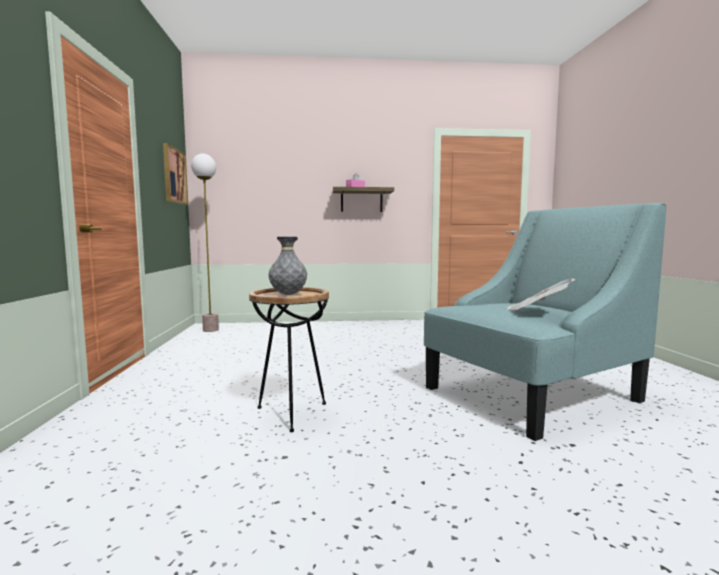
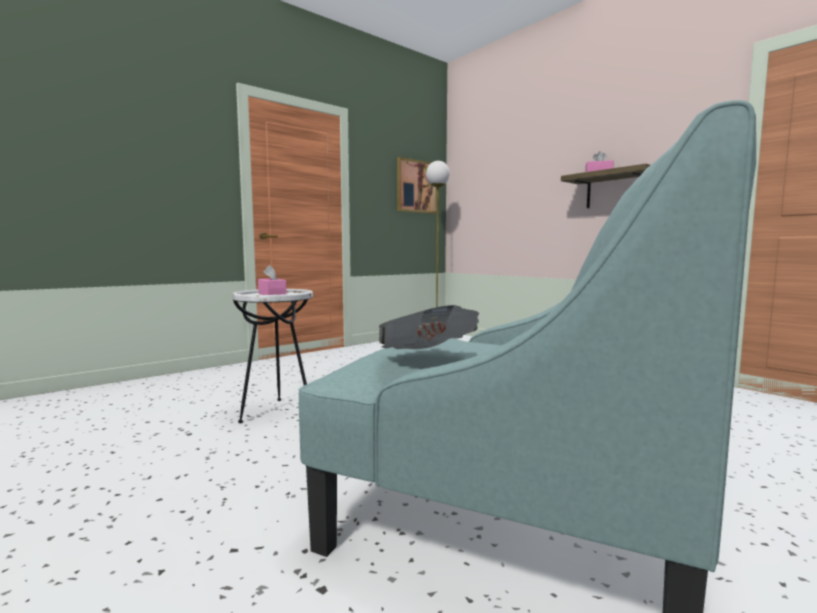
camera: 55 degrees right, 0 degrees up
(288, 294) = (272, 294): grey vase -> pink tissue box
(291, 413) = (277, 412): brown side table -> white side table

